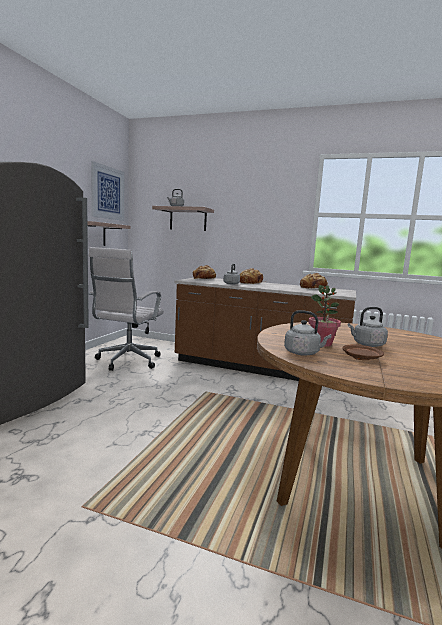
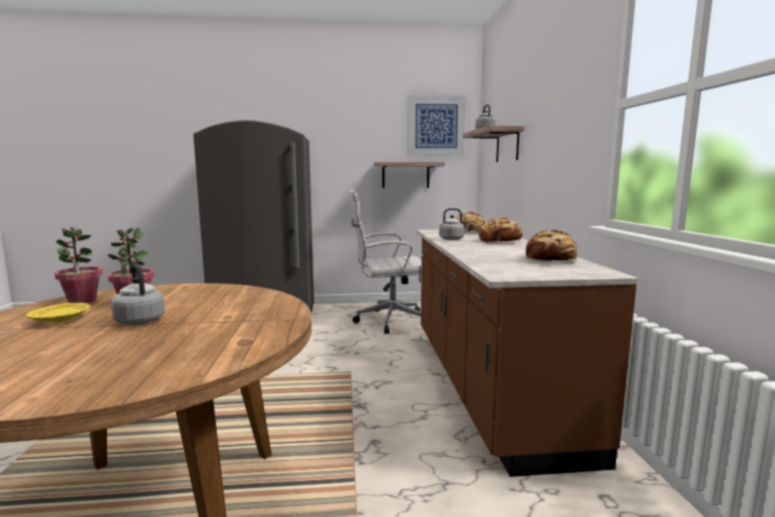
camera: 65 degrees right, 0 degrees up
(303, 353) = (82, 301): grey kettle -> potted plant
(361, 358) = (61, 320): brown plate -> yellow plate

